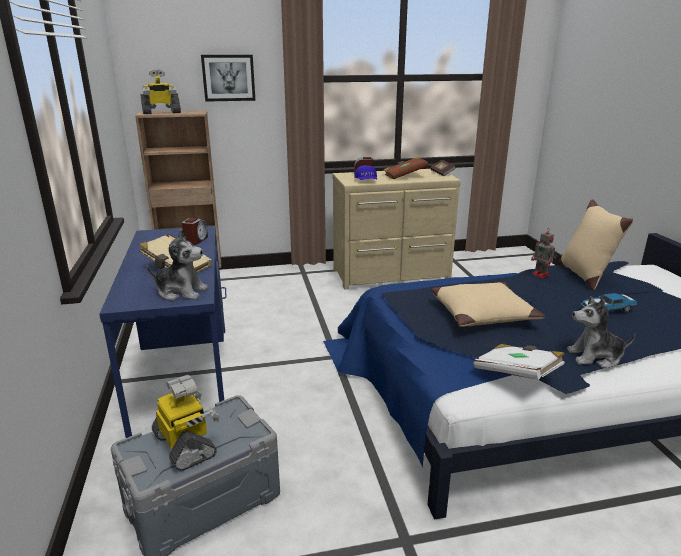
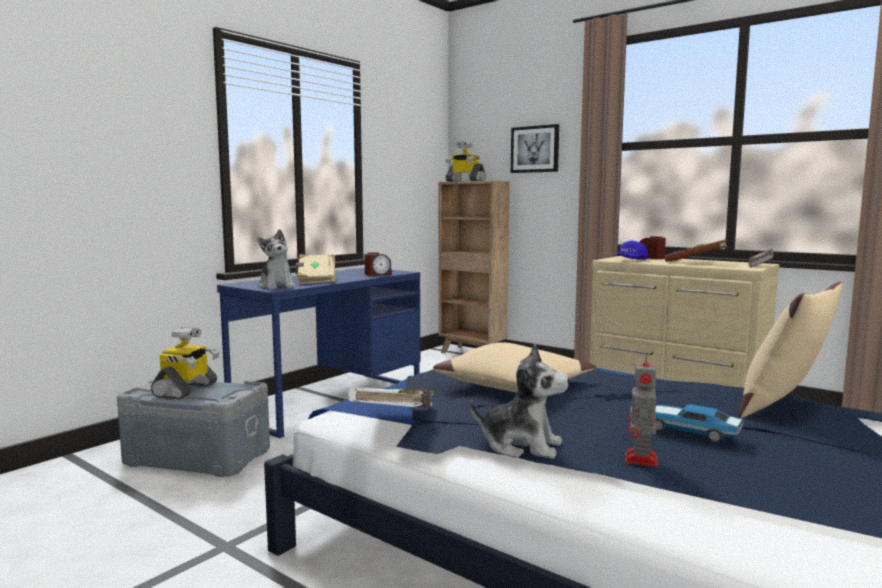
camera: 50 degrees right, 15 degrees down
(541, 275) = (702, 386): toy robot -> toy robot (641, 460)
(595, 357) = (521, 446): plush toy -> plush toy turned 150 degrees clockwise

